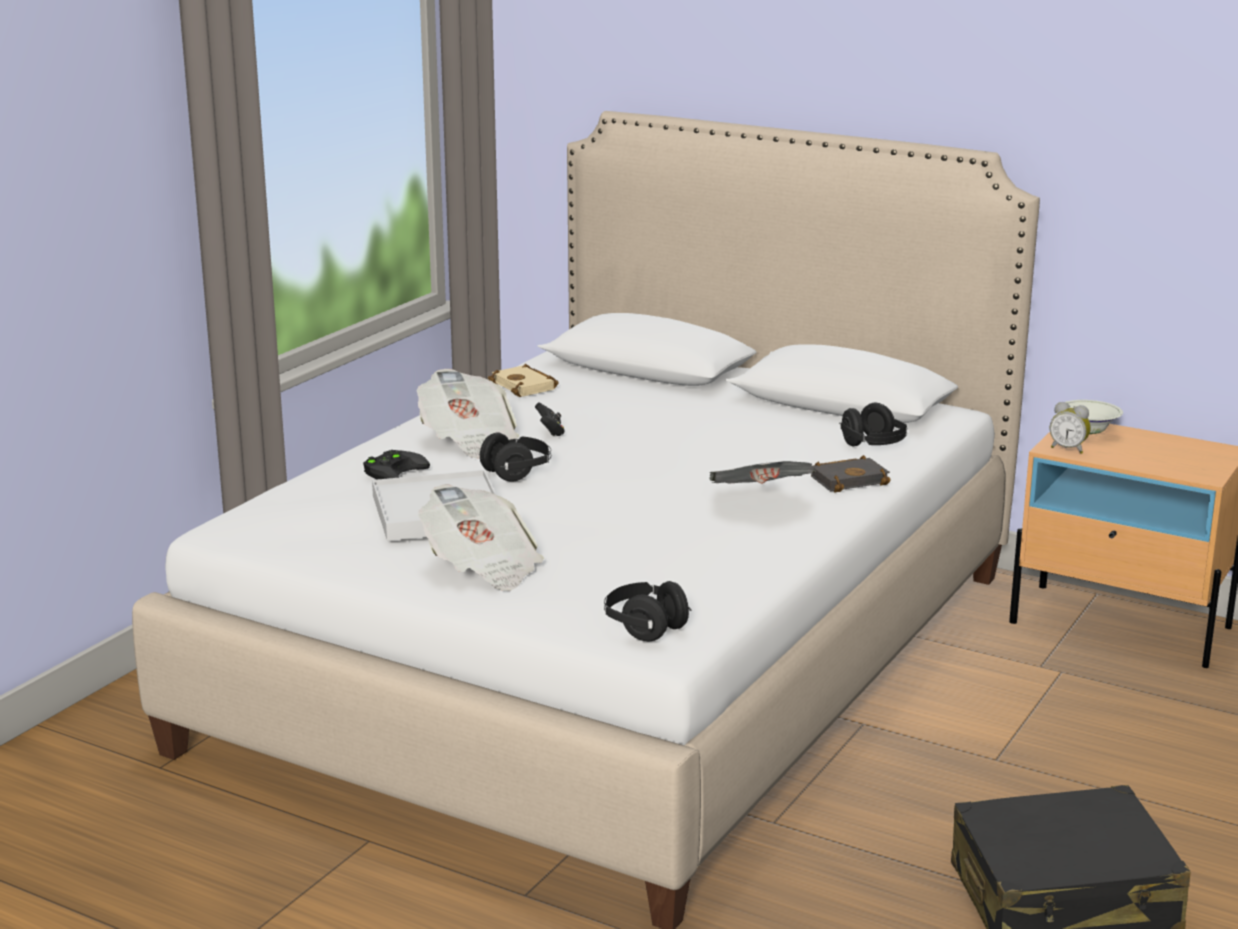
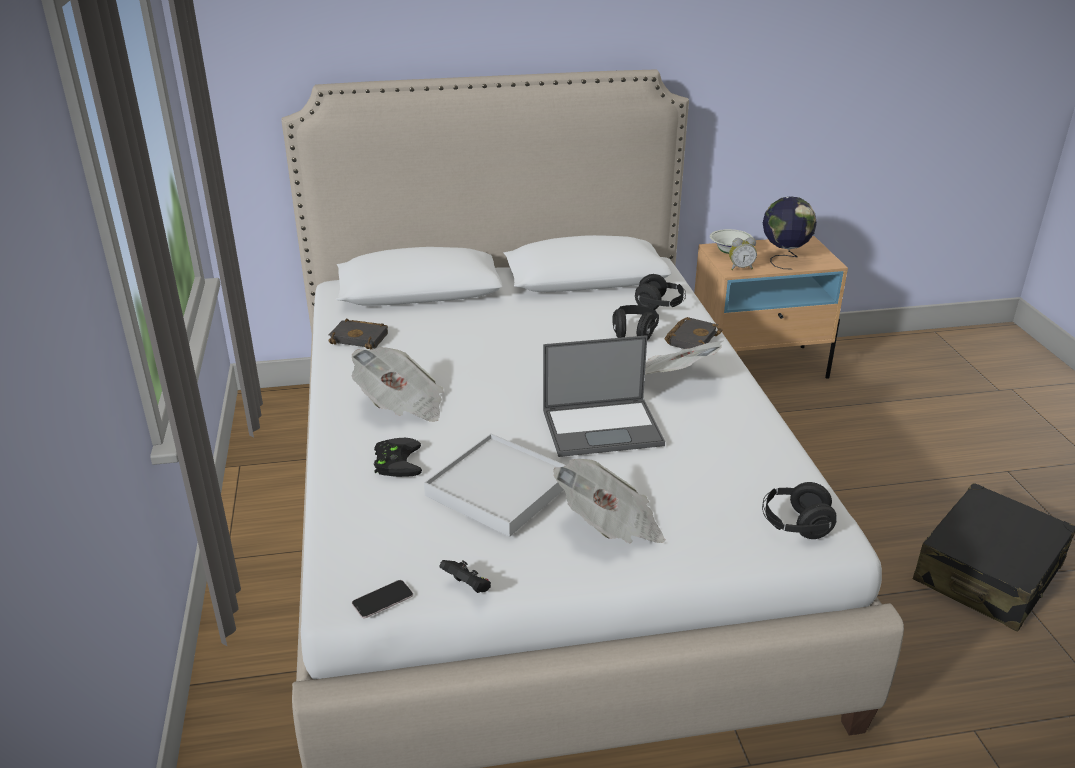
camera: 40 degrees left, 10 degrees up
(239, 541) = (382, 600): none -> phone
(517, 472) = (488, 422): black headphones -> black headphones (634, 333)
(526, 386) = (361, 338): beige book -> black book
(550, 432) = (448, 373): black game controller -> black game controller (467, 587)
(612, 509) = (603, 427): none -> laptop
(1146, 457) = (784, 260): none -> globe

